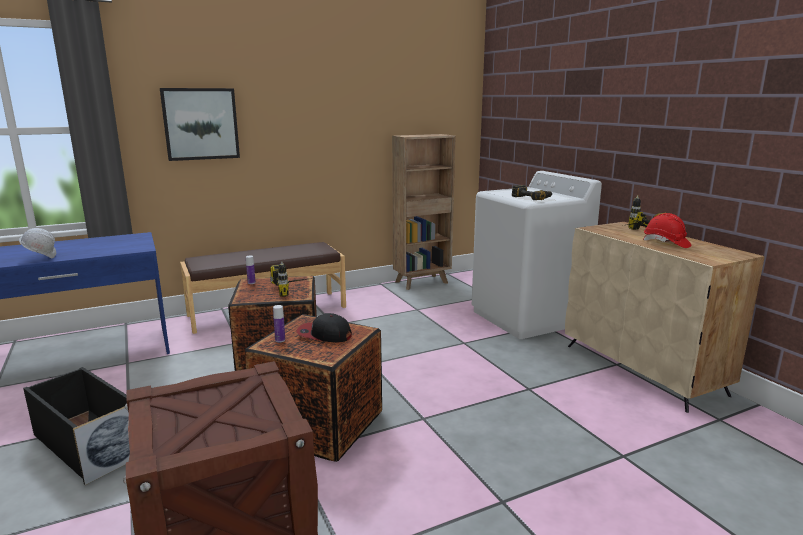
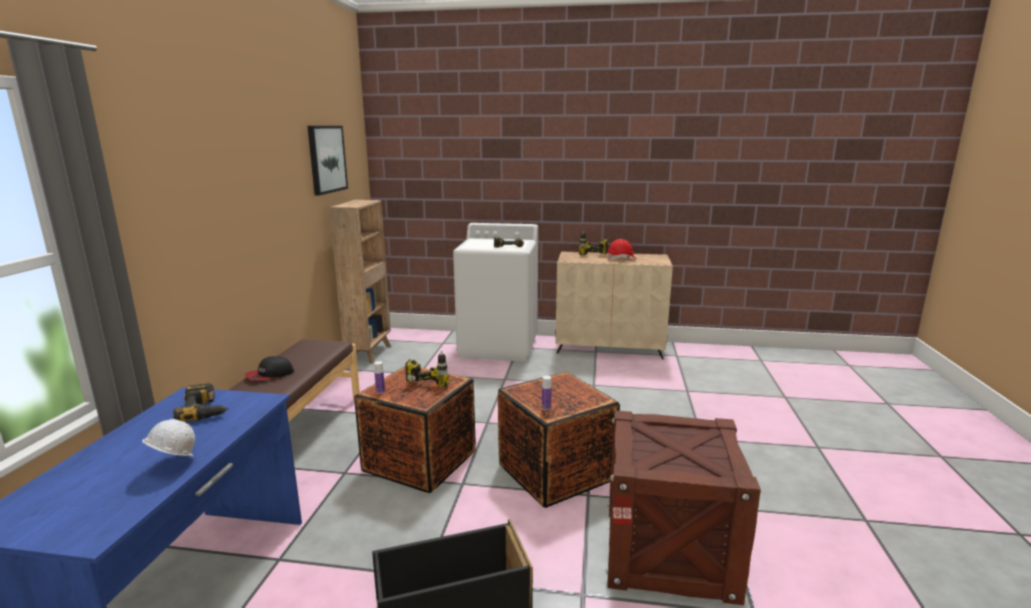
camera: 55 degrees left, 0 degrees up
(119, 243) = (206, 410): none -> power drill
(201, 124) = (186, 222): picture -> picture (326, 159)
(324, 335) = (556, 390): cap -> cap (269, 375)

